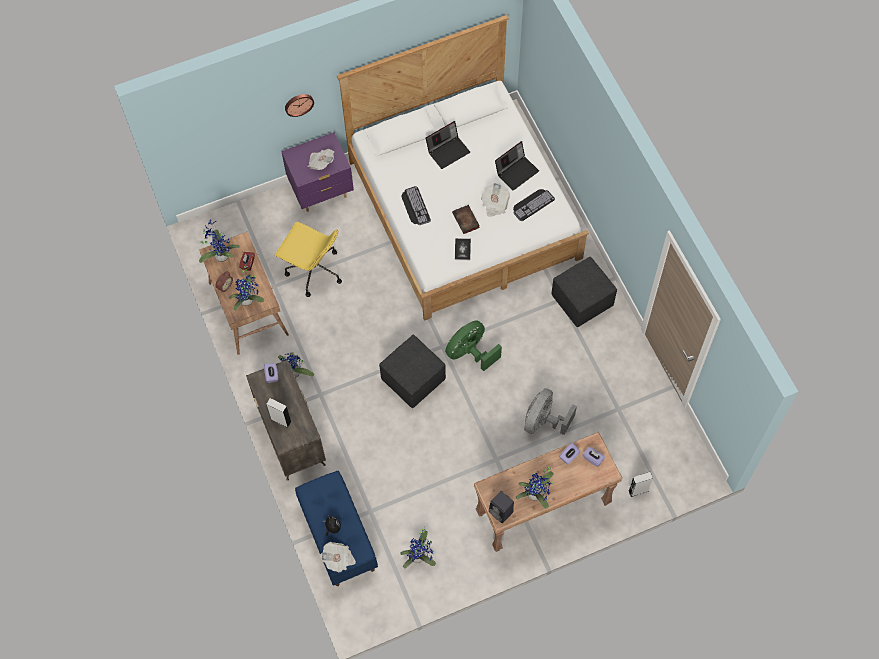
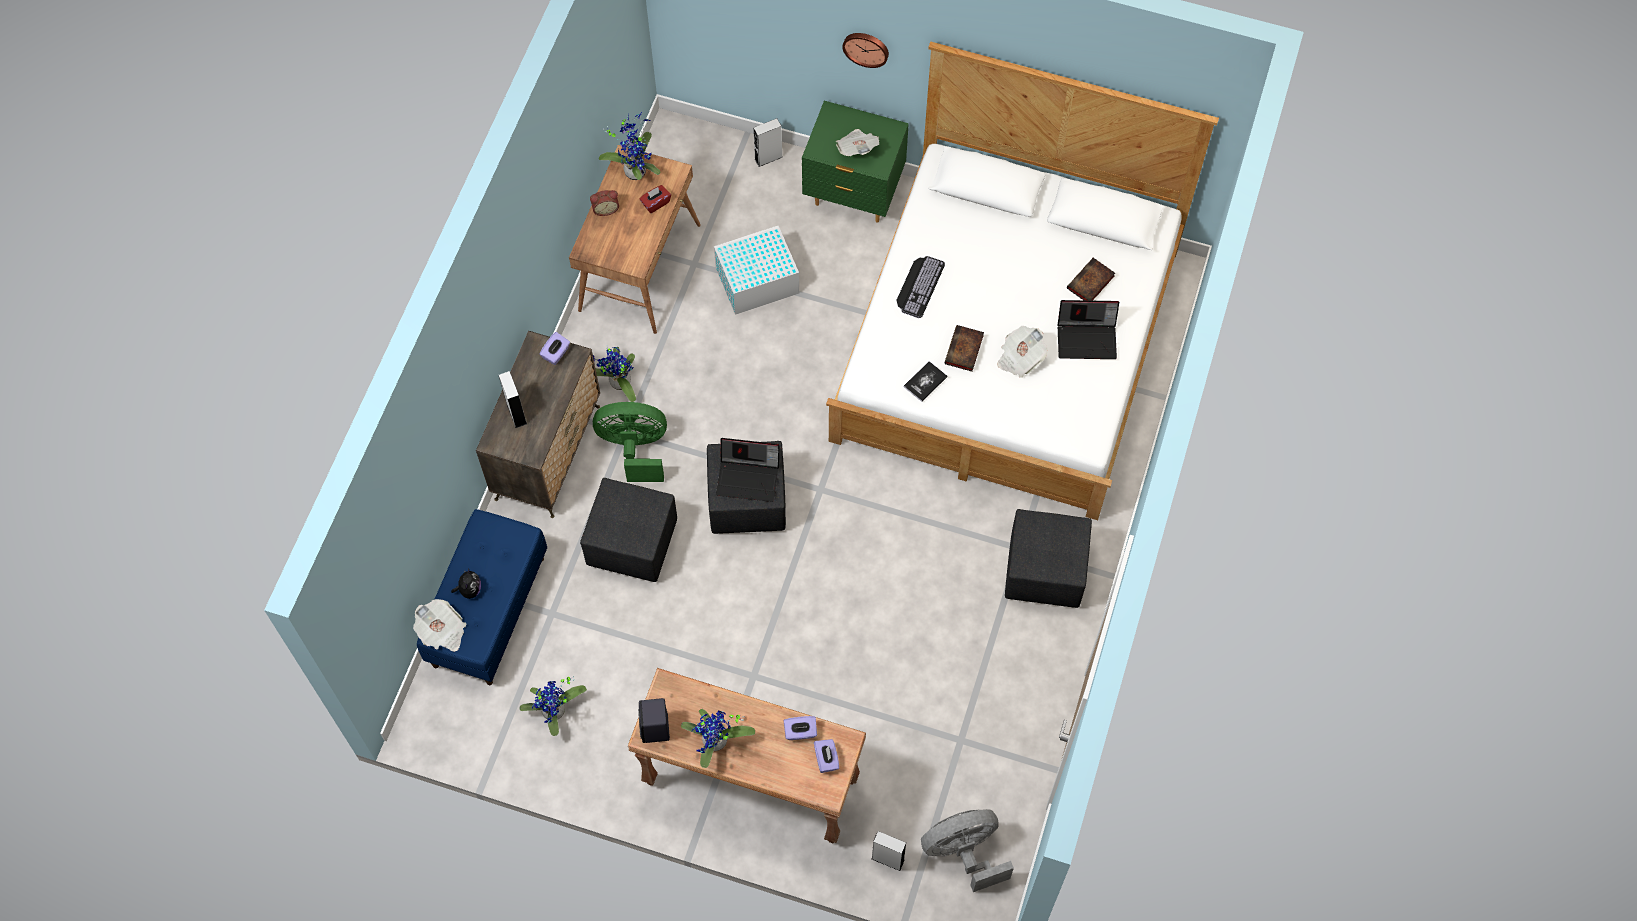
camera: 40 degrees right, 0 degrees up
(248, 300) = (616, 246): potted plant -> none
(261, 206) = (768, 158): none -> grey speaker
(313, 271) = (756, 280): yellow office chair -> white storage box
(321, 192) = (853, 195): purple nightstand -> green nightstand
(378, 445) = (633, 544): none -> black ottoman
(448, 150) = (1026, 249): laptop -> laptop (749, 477)
(470, 353) = (846, 524): green fan -> green fan (635, 448)
(493, 145) = (1090, 283): none -> book
(532, 203) = (1068, 393): keyboard -> none
(543, 421) = (854, 678): grey fan -> grey fan (964, 852)

